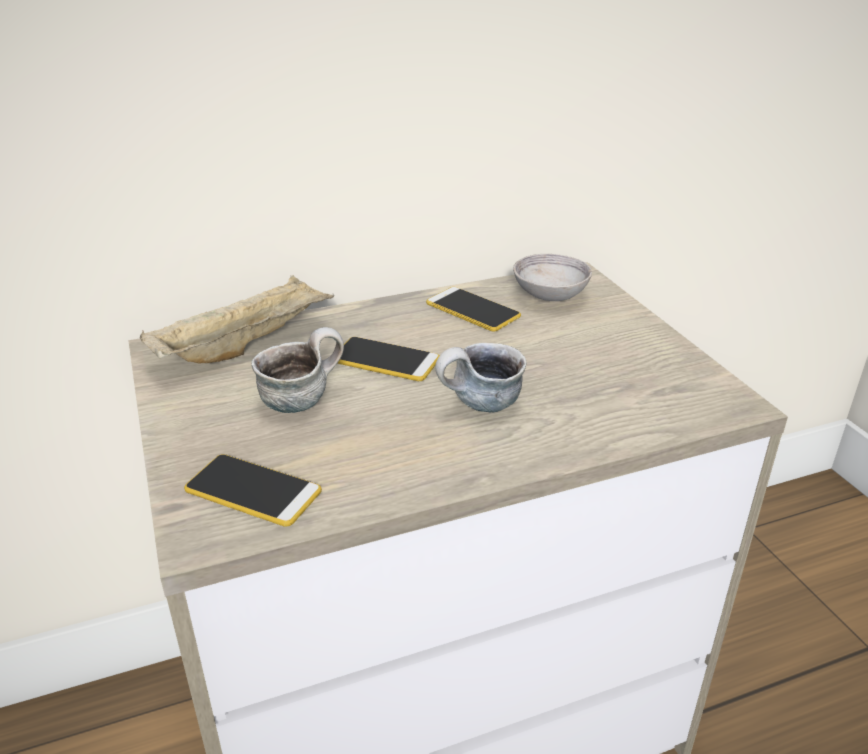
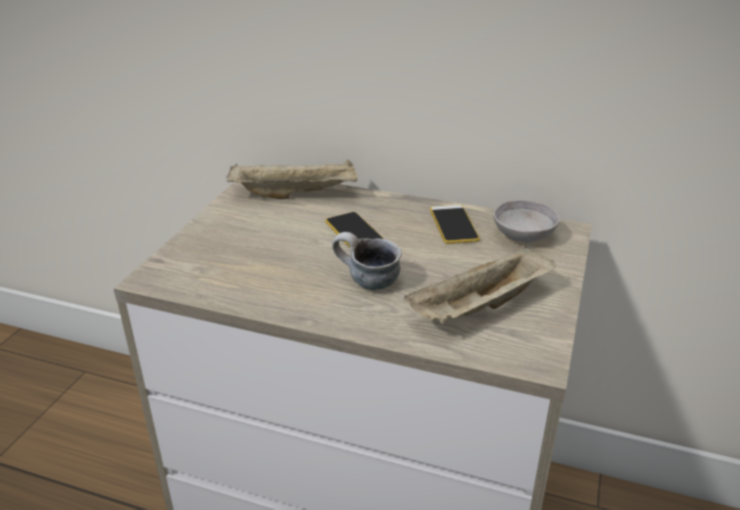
camera: 40 degrees right, 0 degrees up
(253, 491) = (197, 270): phone -> none
(302, 399) = (282, 235): mug -> none
(619, 379) = (480, 308): none -> beige tray

